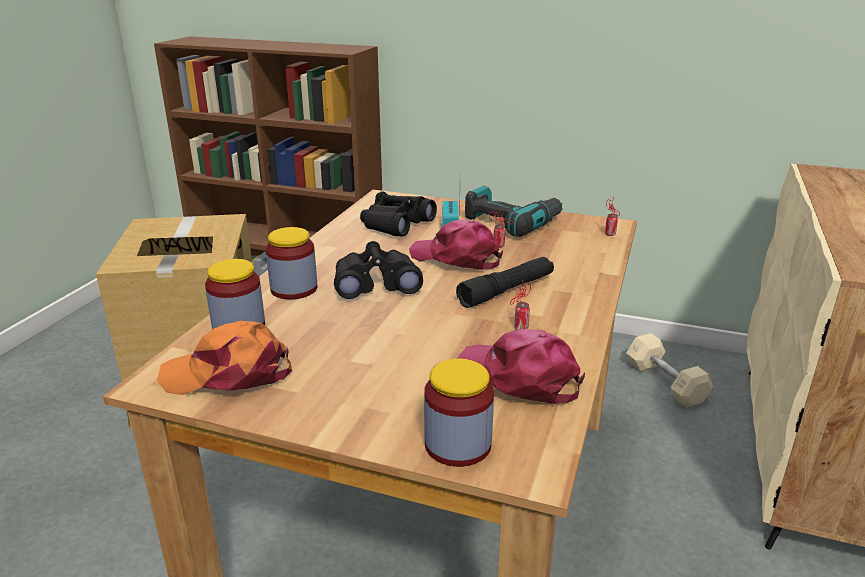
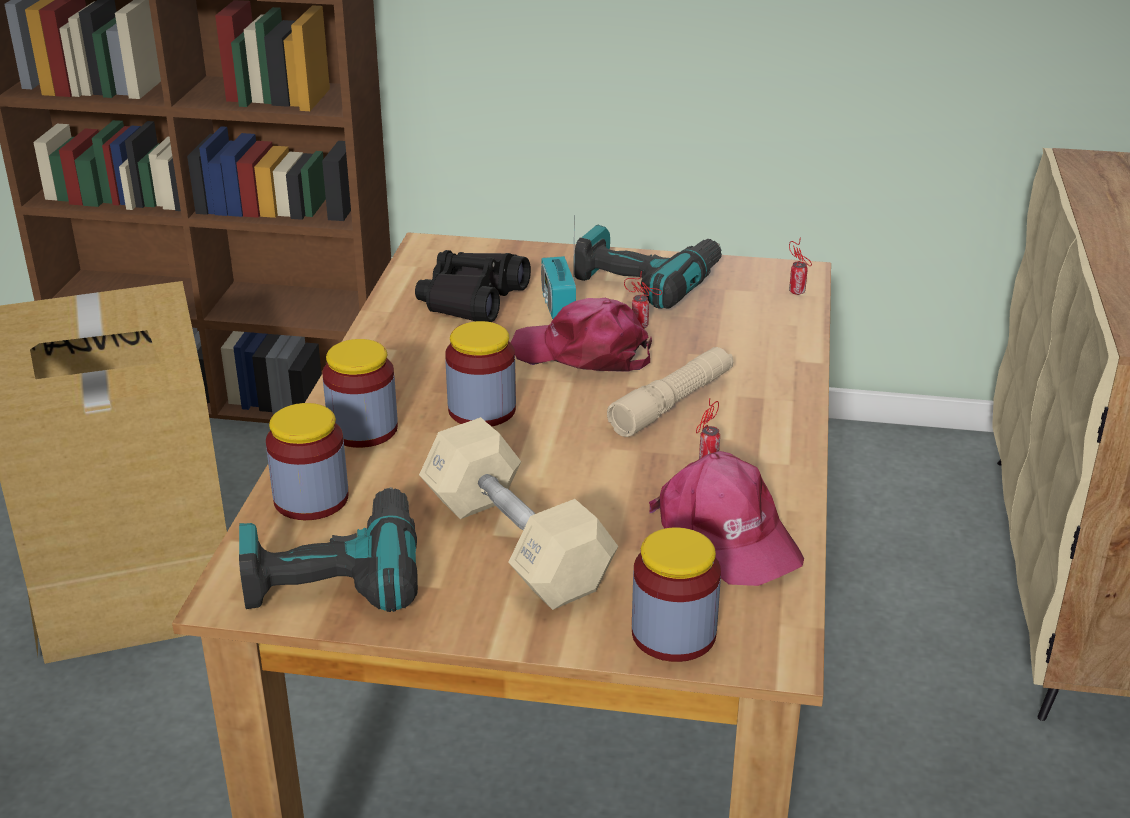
camera: 10 degrees left, 5 degrees up
(229, 373) = (333, 571): orange cap -> power drill
(376, 284) = (482, 410): black binoculars -> jar
(506, 290) = (672, 403): black flashlight -> beige flashlight
(519, 377) = (726, 535): pink cap -> pink cap turned 150 degrees counterclockwise
(665, 383) = (876, 492): beige dumbbell -> beige dumbbell (515, 544)

